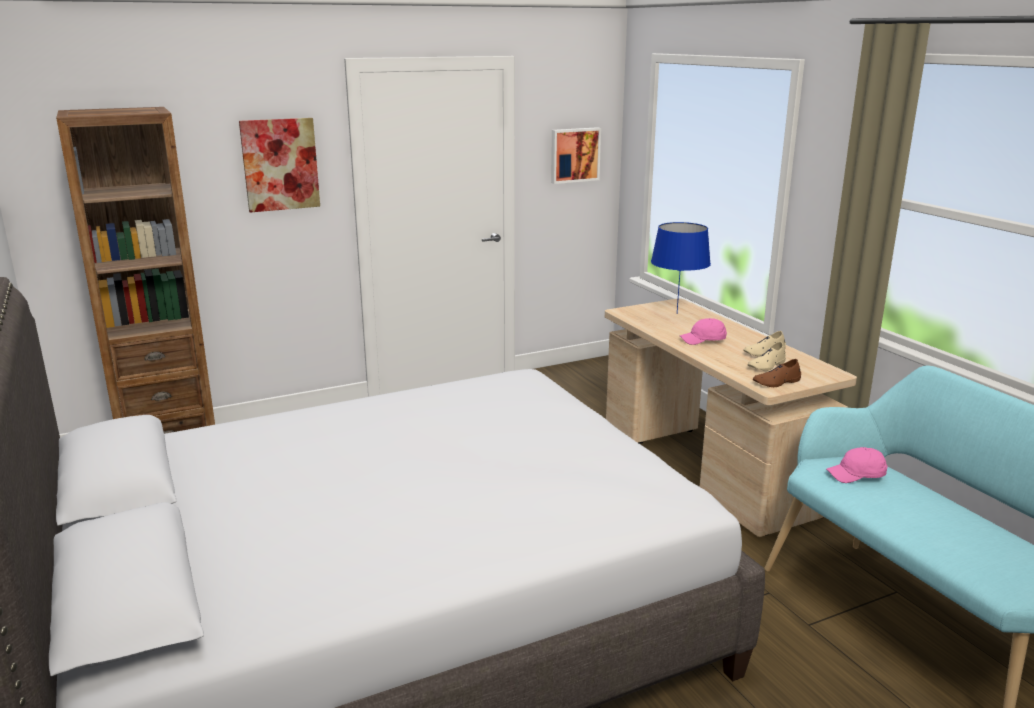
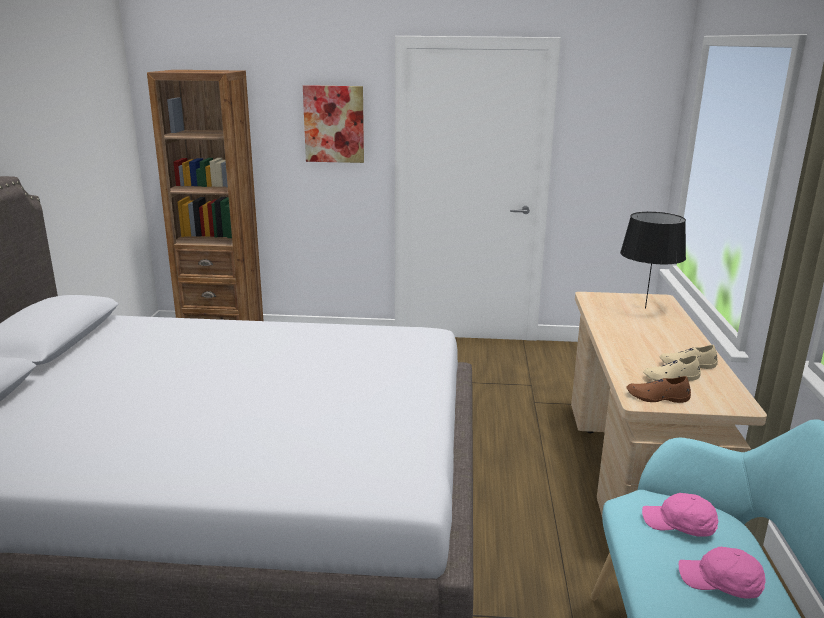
camera: 30 degrees right, 0 degrees up
(574, 155) = (620, 138): picture -> none
(677, 313) = (645, 308): blue table lamp -> black table lamp
(703, 340) = (636, 339): pink cap -> pink cap (720, 583)

